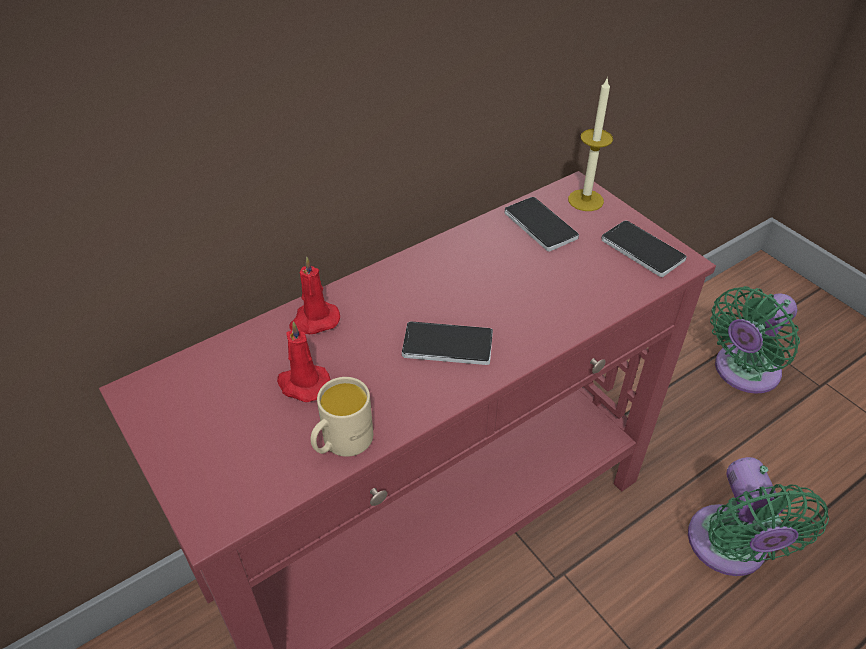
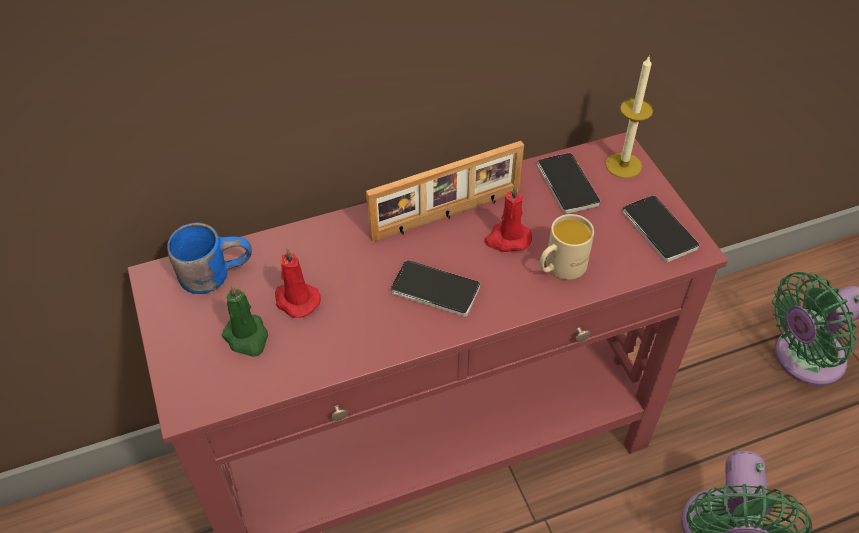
camera: 15 degrees right, 5 degrees up
(202, 372) = (214, 271): none -> blue mug
(260, 433) = (247, 337): none -> green candle
(314, 321) = (324, 241): red candle -> red candle (507, 239)
(341, 443) = (312, 361): beige mug -> beige mug (560, 268)
(433, 273) = (447, 215): none -> picture frame

